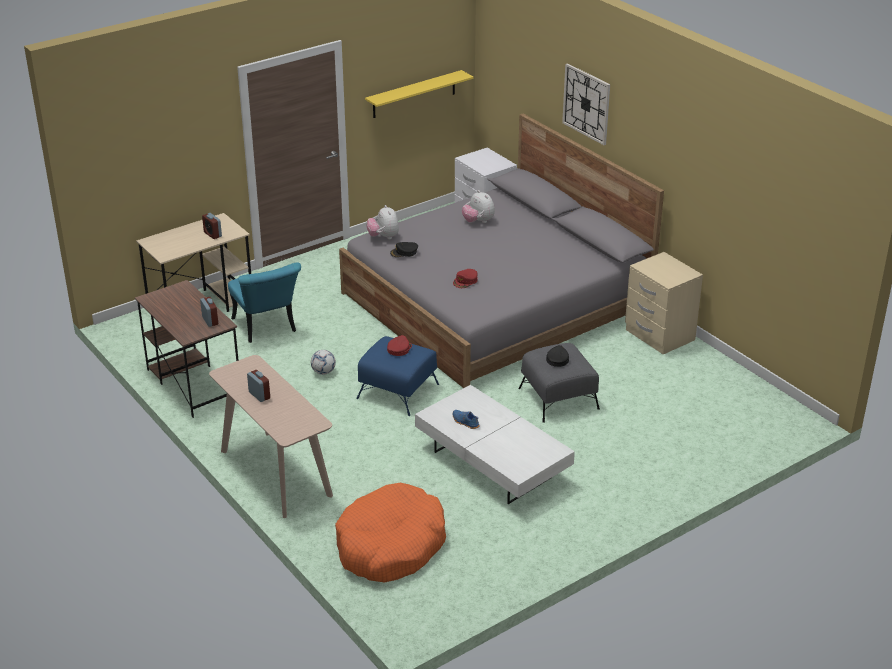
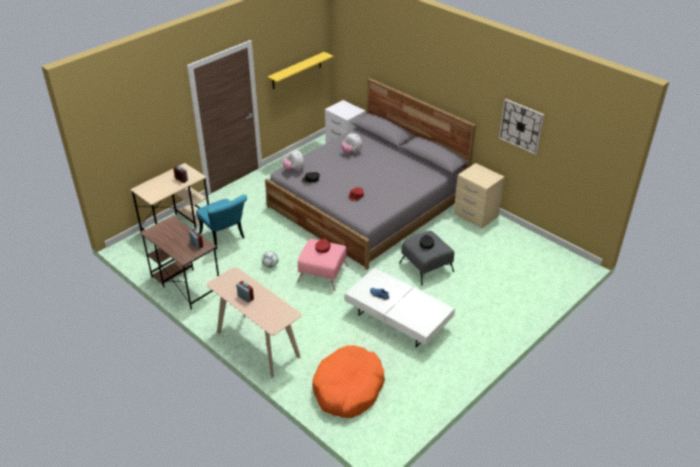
camera: 10 degrees left, 5 degrees up
(397, 391) = (322, 273): blue ottoman -> pink ottoman
(586, 103) = (416, 70): wall clock -> wall clock (521, 126)

